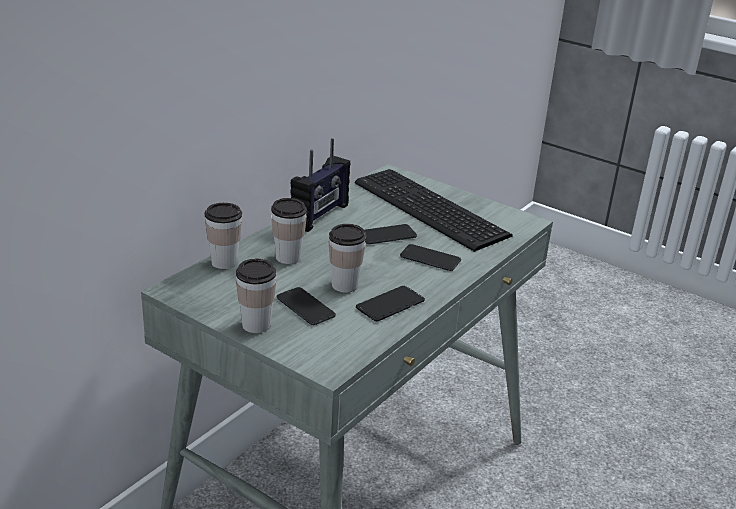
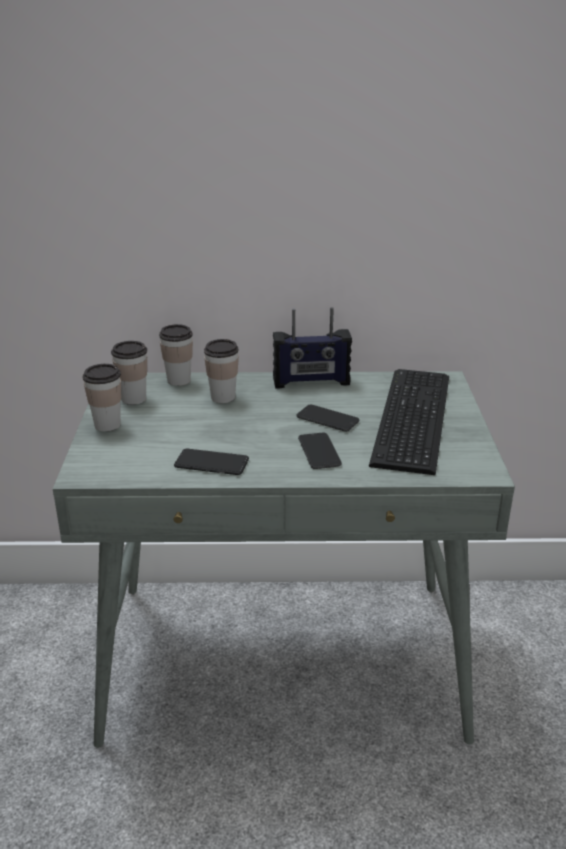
camera: 55 degrees right, 0 degrees up
(305, 307) = (158, 432): phone -> none
(344, 285) = (214, 434): cup -> cup (134, 399)

